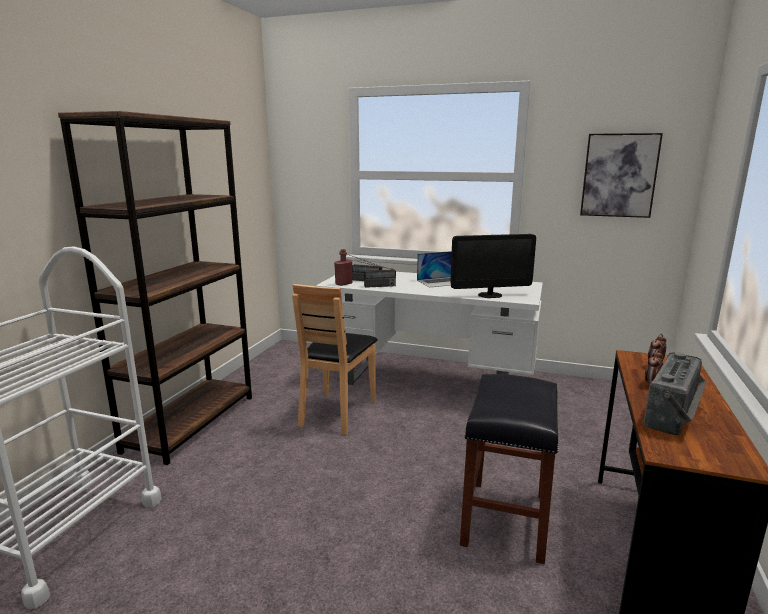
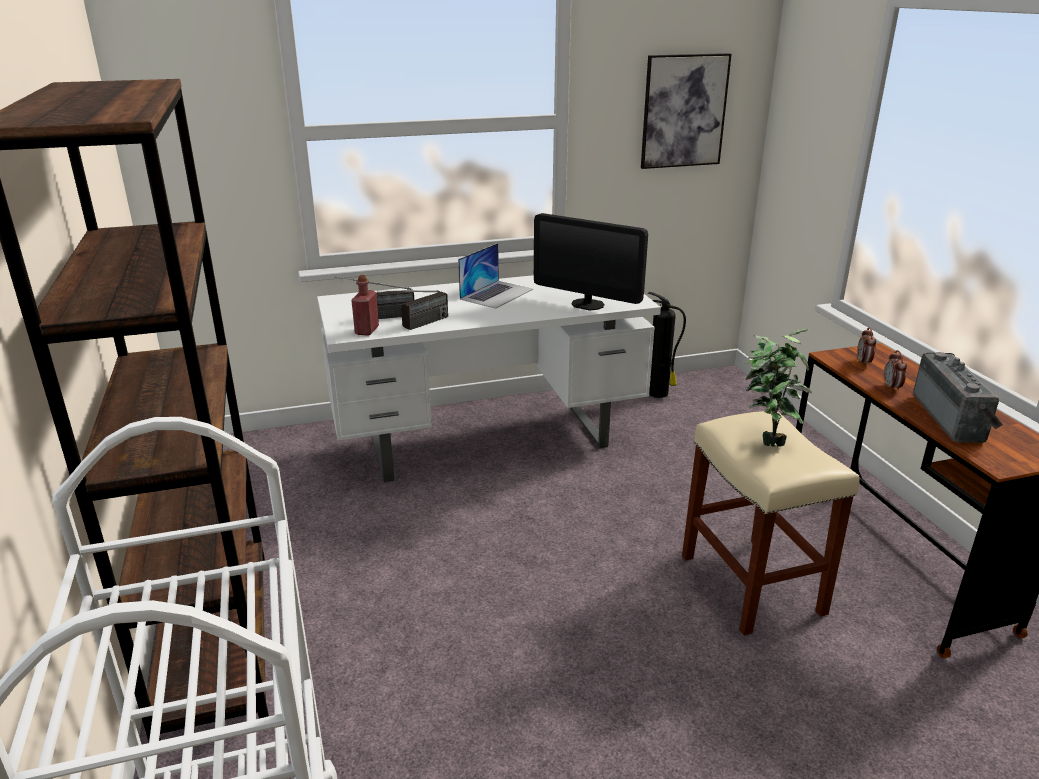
camera: 35 degrees left, 10 degrees up
(337, 412) = (423, 531): brown chair -> none
(490, 295) = (587, 304): monitor -> monitor turned 75 degrees clockwise
(505, 518) = (749, 583): black stool -> beige stool
(516, 393) = (767, 438): none -> potted plant
(578, 388) = (659, 393): none -> fire extinguisher

